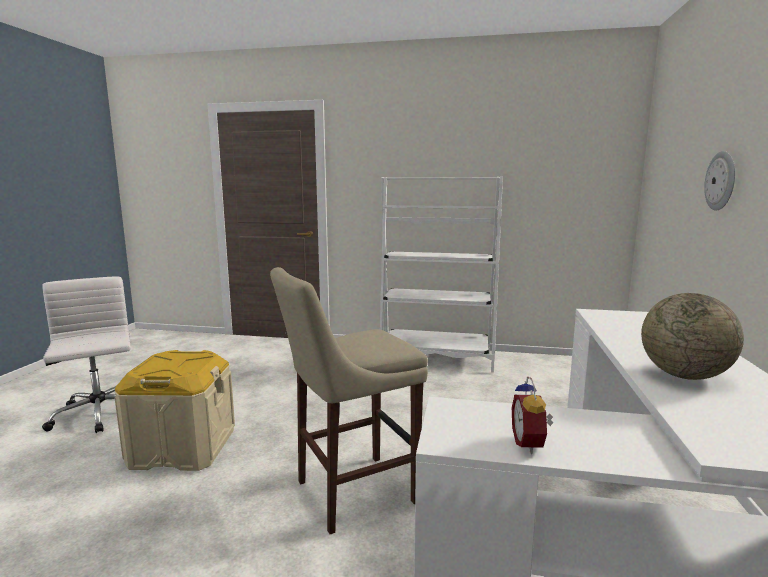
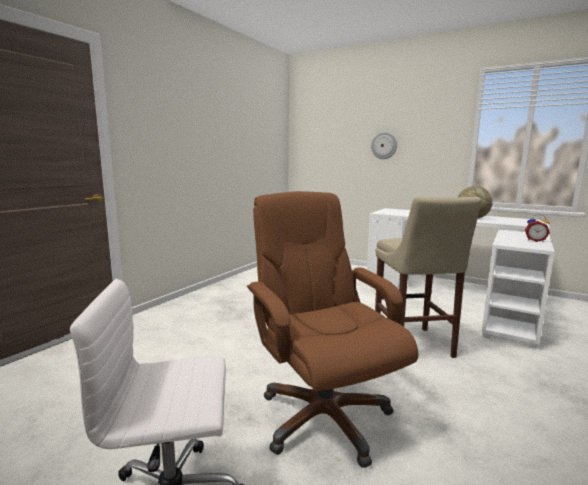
camera: 70 degrees left, 0 degrees up
(183, 447) = (323, 416): beige storage box -> brown office chair
(436, 358) = (233, 288): white bookcase -> none

